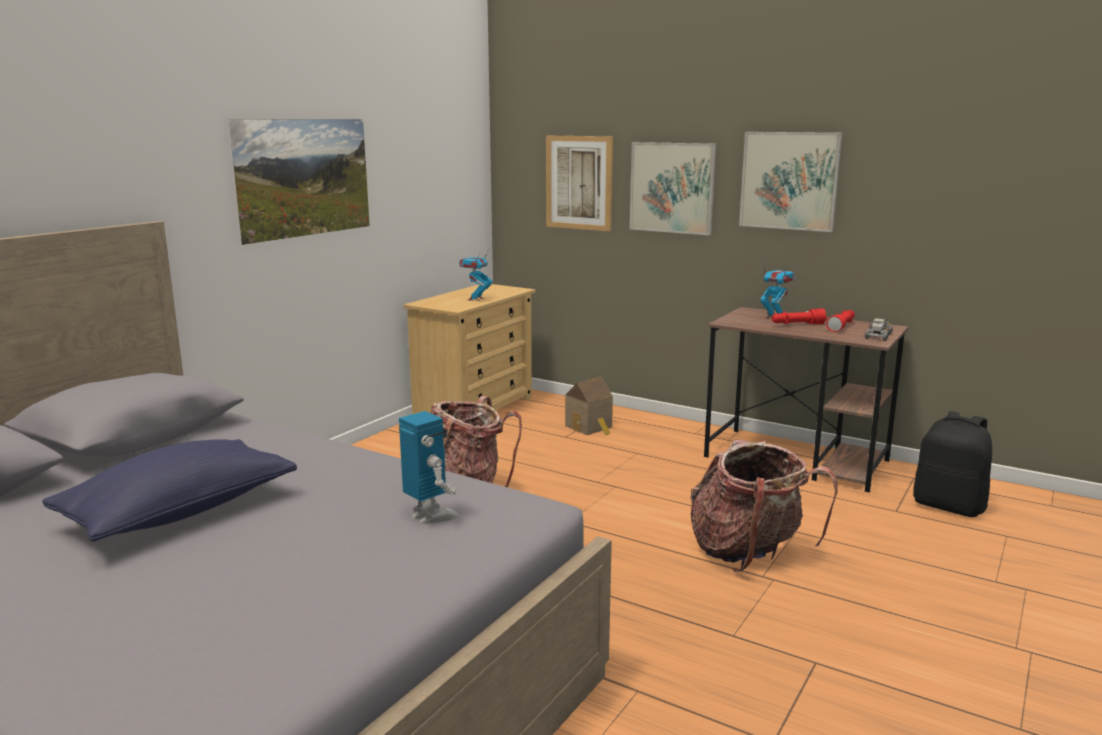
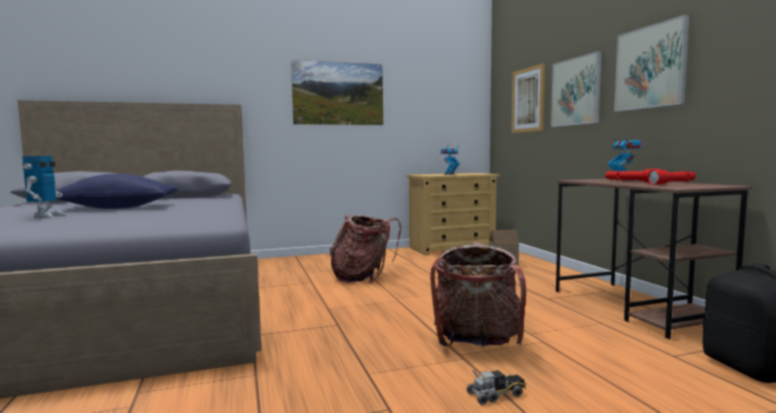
camera: 40 degrees right, 10 degrees down
(429, 516) = (173, 218): toy robot -> toy robot (46, 216)
(878, 336) = (692, 186): toy truck -> toy truck (496, 394)

